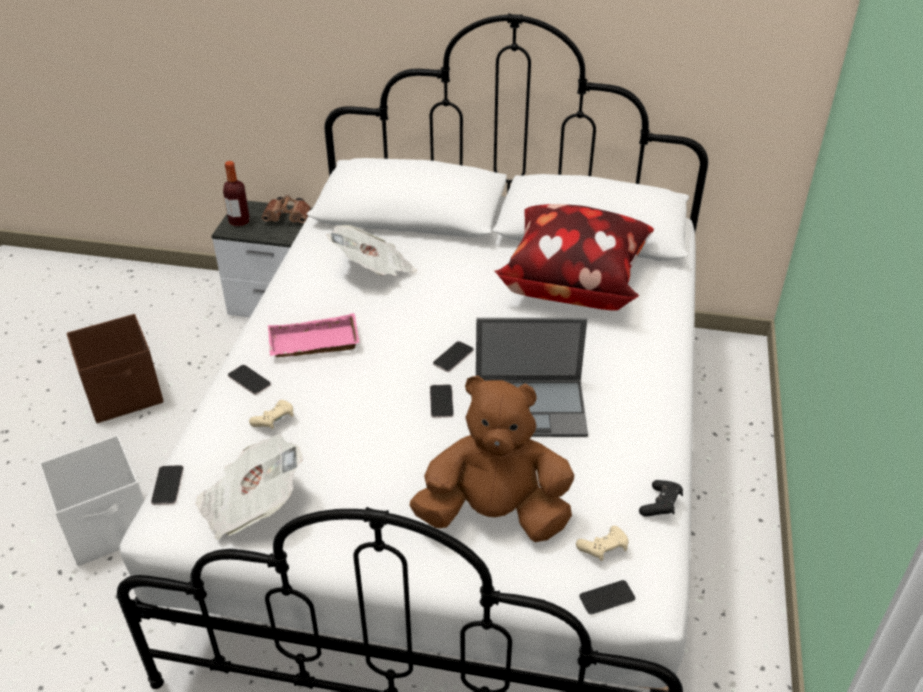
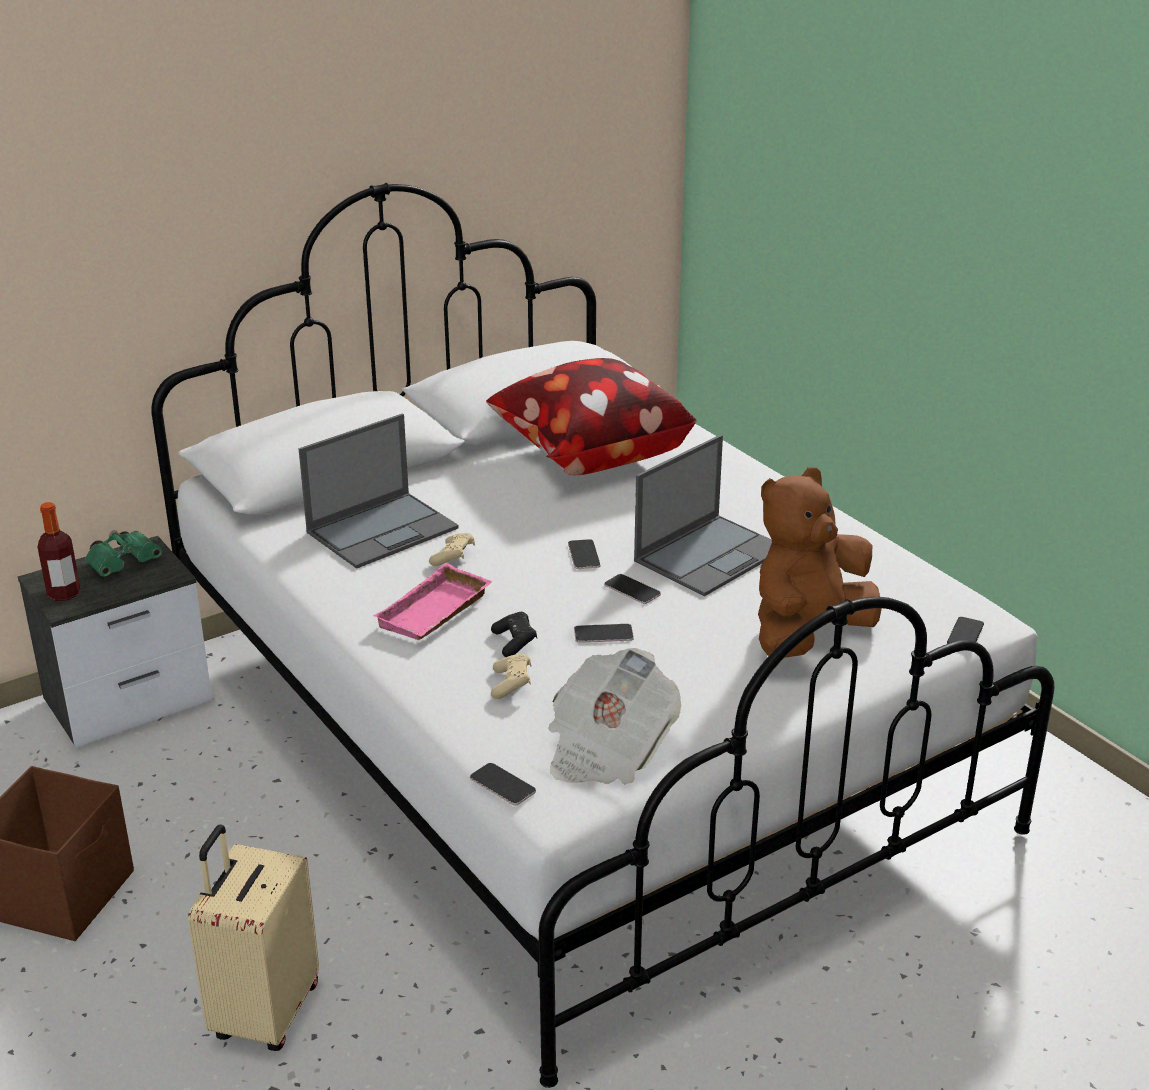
camera: 45 degrees left, 10 degrees down
(109, 526) = (263, 1012): white storage box -> beige suitcase
(249, 380) = (425, 671): phone -> phone (603, 634)
(289, 218) = (125, 563): brown binoculars -> green binoculars
(374, 270) = (383, 529): newspaper -> laptop
(603, 549) = (916, 609): beige game controller -> beige game controller (453, 558)
(661, 505) = (906, 562): black game controller -> black game controller (515, 642)

